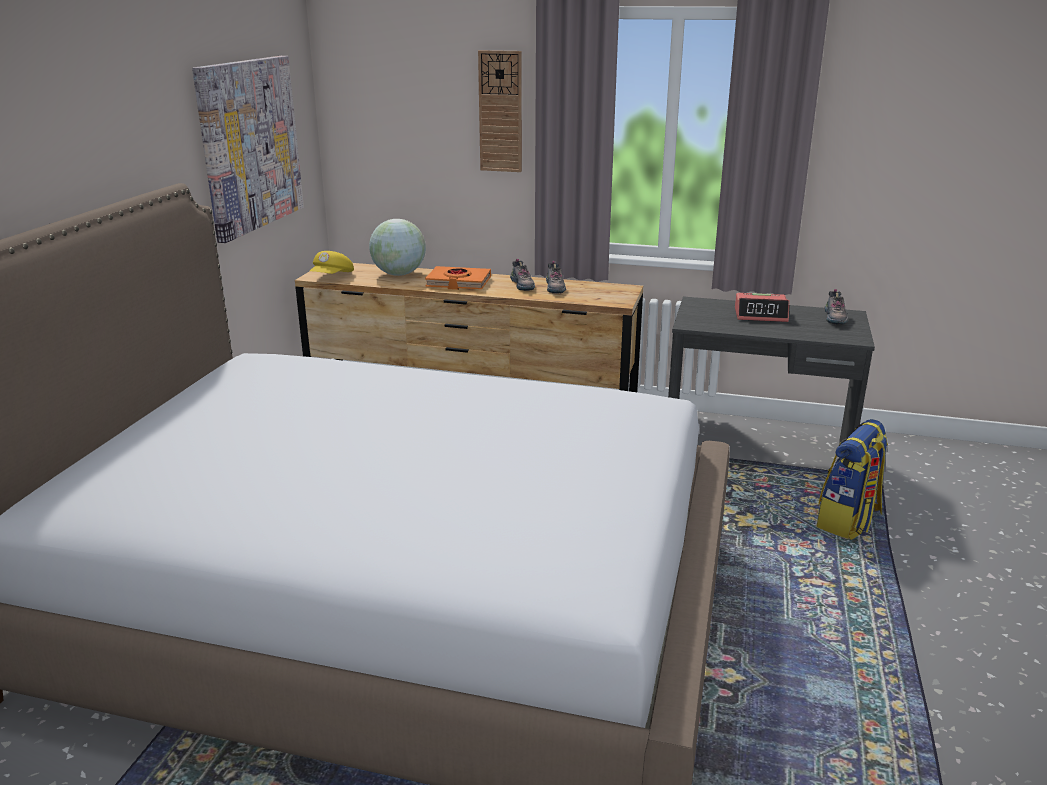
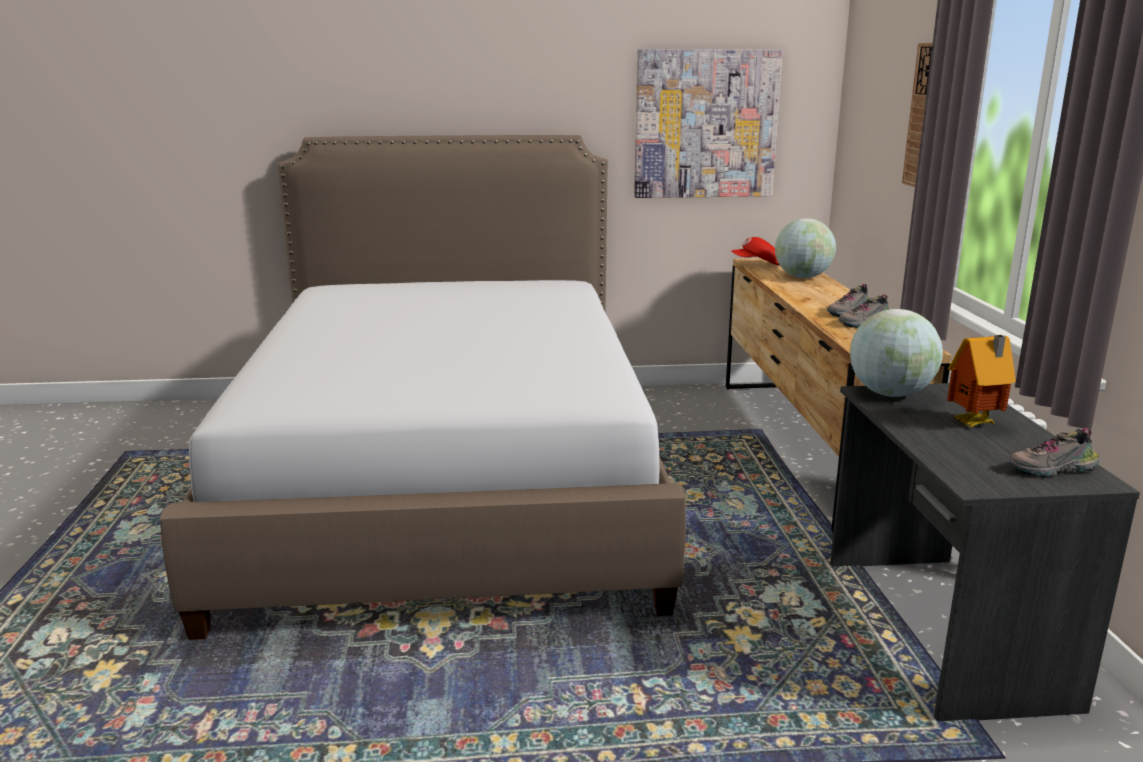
camera: 70 degrees right, 5 degrees down
(332, 277) = (757, 264): yellow cap -> red cap
(458, 282) = (814, 295): orange book -> none
(696, 320) = (890, 394): none -> globe
(761, 315) = (975, 424): alarm clock -> toy house
(848, 521) = (821, 724): backpack -> none

